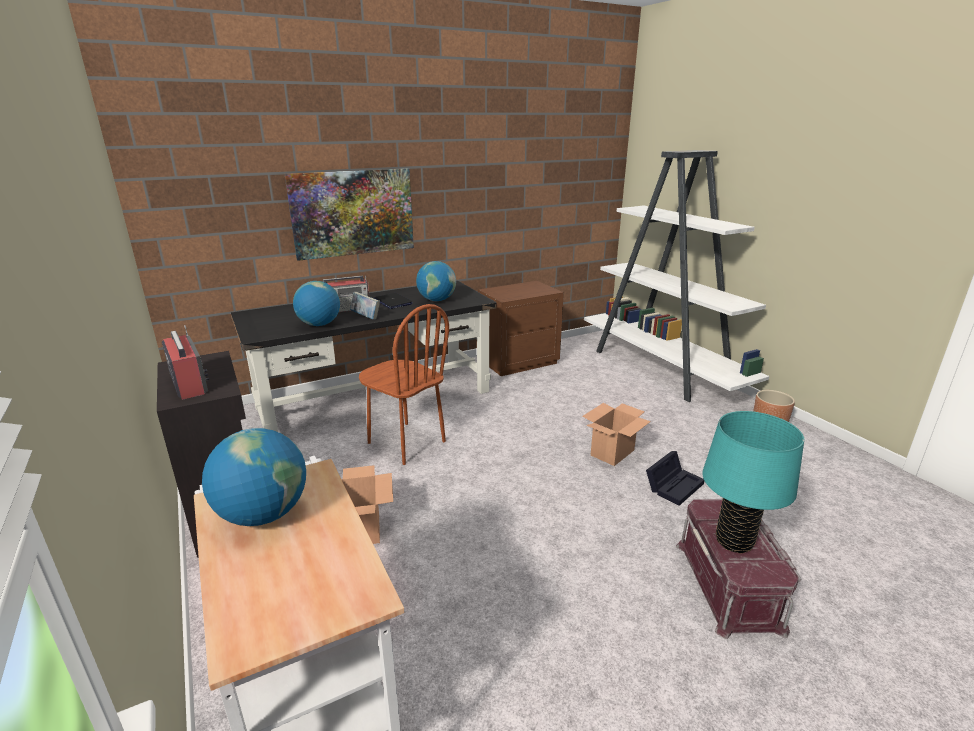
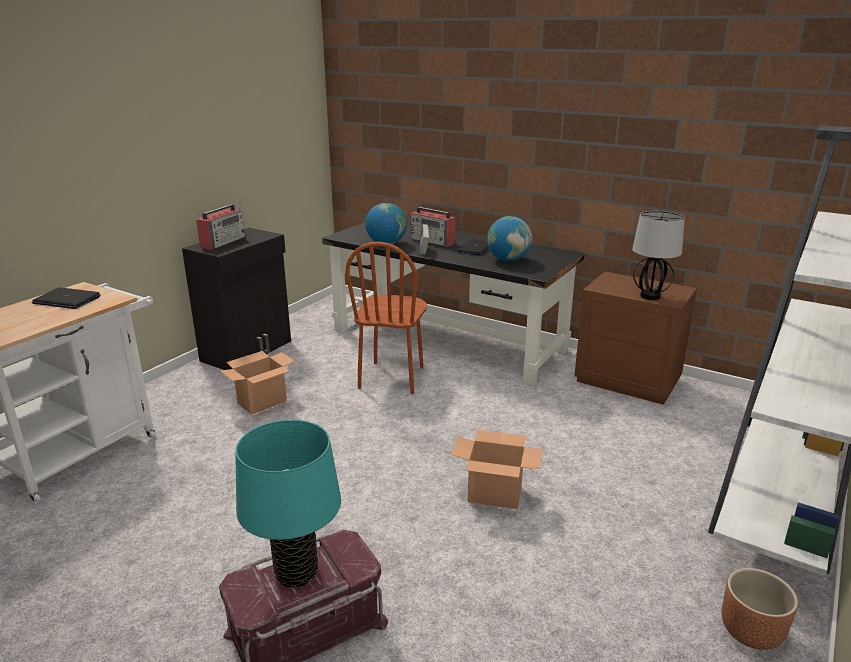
camera: 60 degrees right, 0 degrees up
(263, 514) = (66, 300): globe -> laptop
(353, 213) = (483, 151): picture -> none
(536, 292) = (650, 296): none -> table lamp
(674, 485) = (469, 555): black storage box -> none

